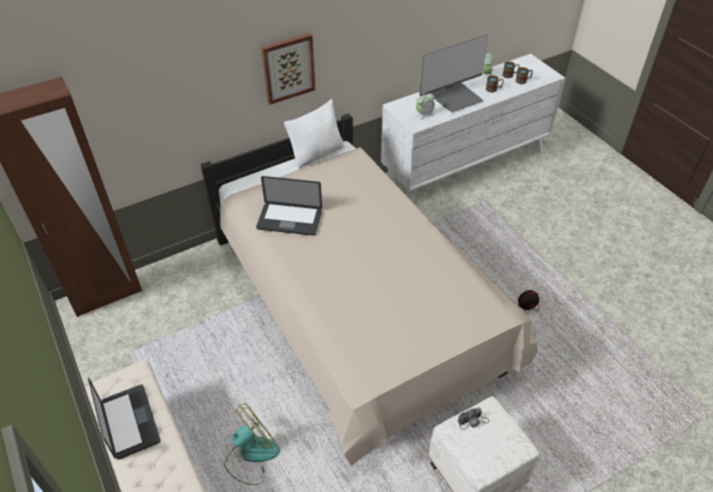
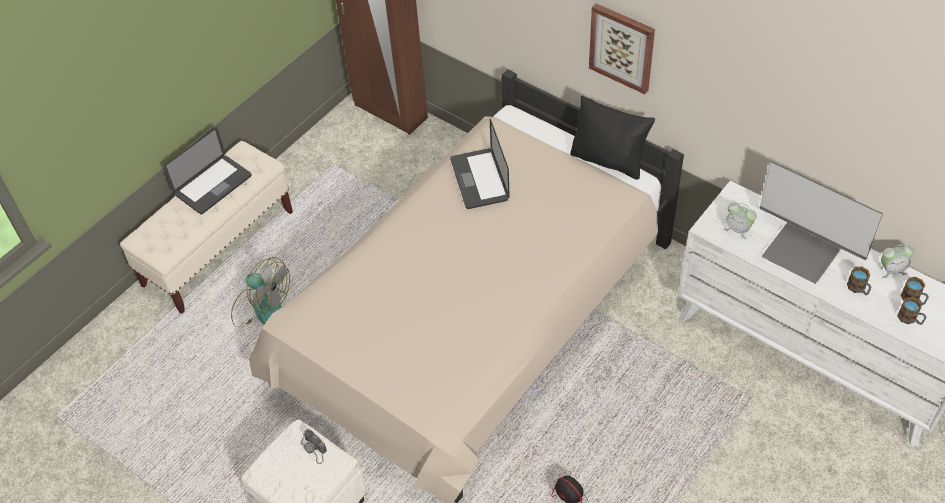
camera: 70 degrees right, 5 degrees up
(317, 154) = (609, 160): white pillow -> black pillow

